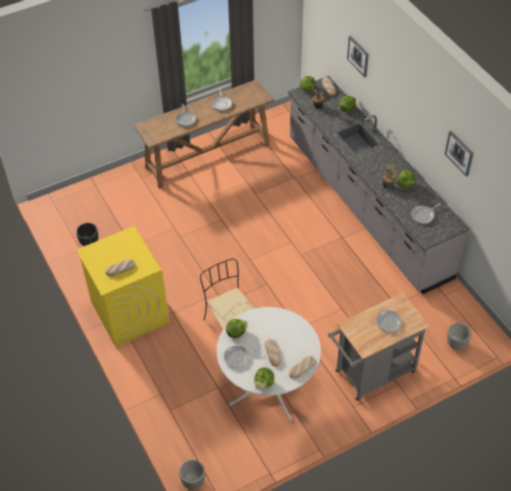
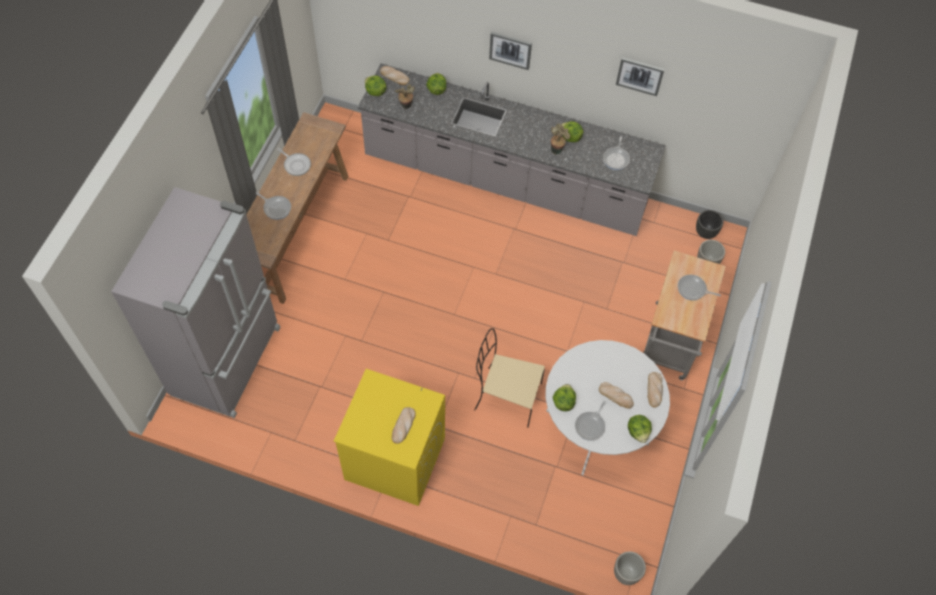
camera: 45 degrees left, 10 degrees up
(89, 243) = (273, 418): black planter -> black planter (705, 233)
(98, 198) = (228, 361): none -> grey fridge
(358, 56) = (435, 25): picture -> picture (510, 50)

